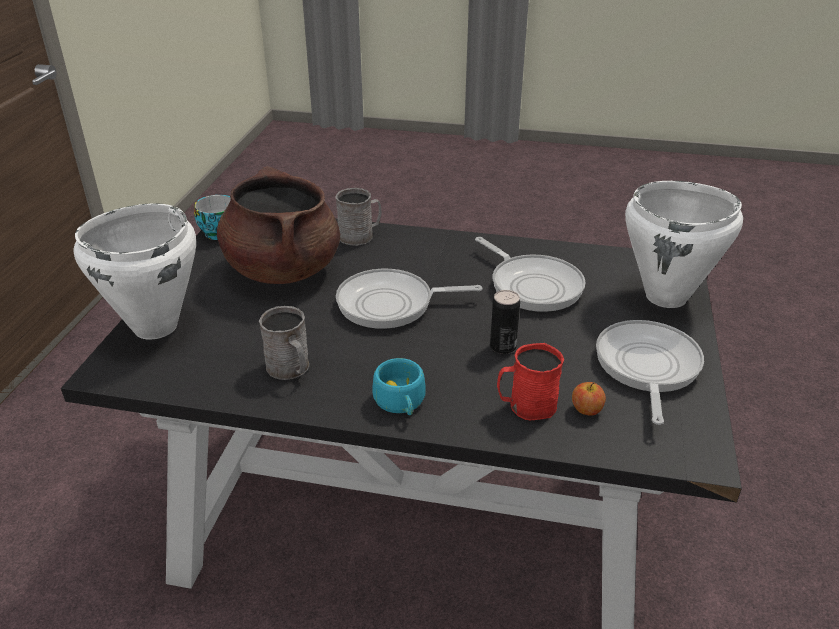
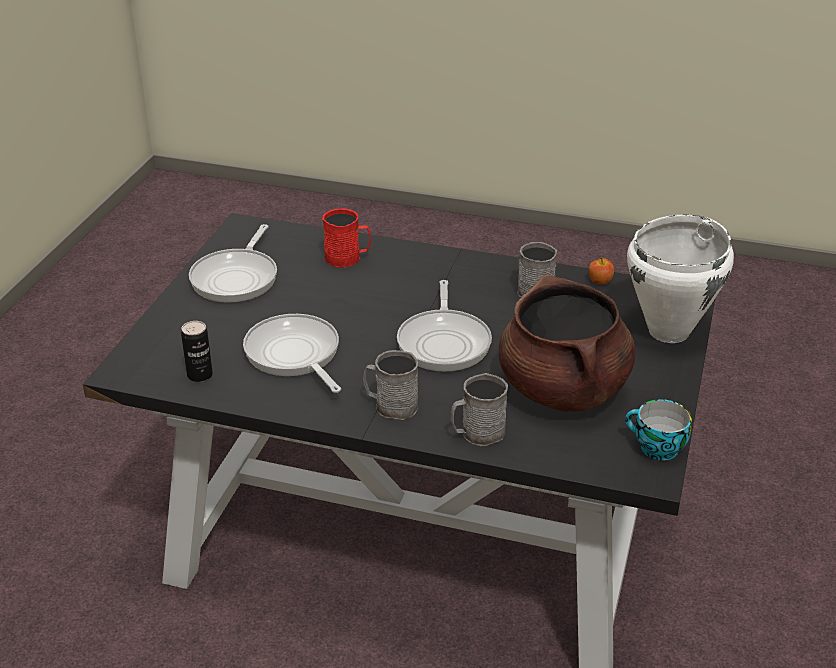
camera: 175 degrees left, 0 degrees up
(391, 304) = (444, 342): frying pan -> frying pan turned 90 degrees clockwise
(401, 403) = (442, 264): turquoise cup -> none
(432, 250) = (390, 406): none -> grey mug
(503, 347) = (349, 299): can -> can (200, 375)
(586, 410) = (304, 254): apple -> apple (600, 281)
(666, 297) = (168, 335): white cooking pot -> none

